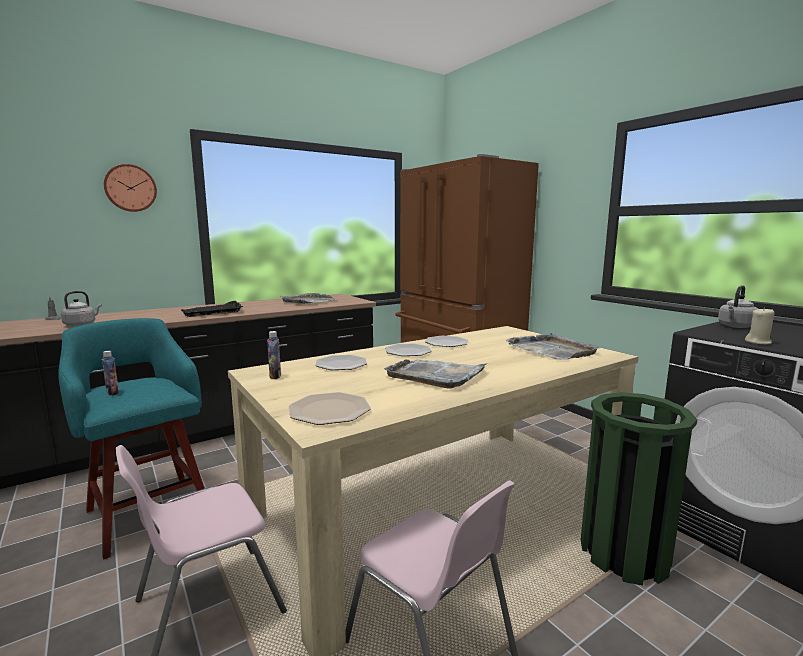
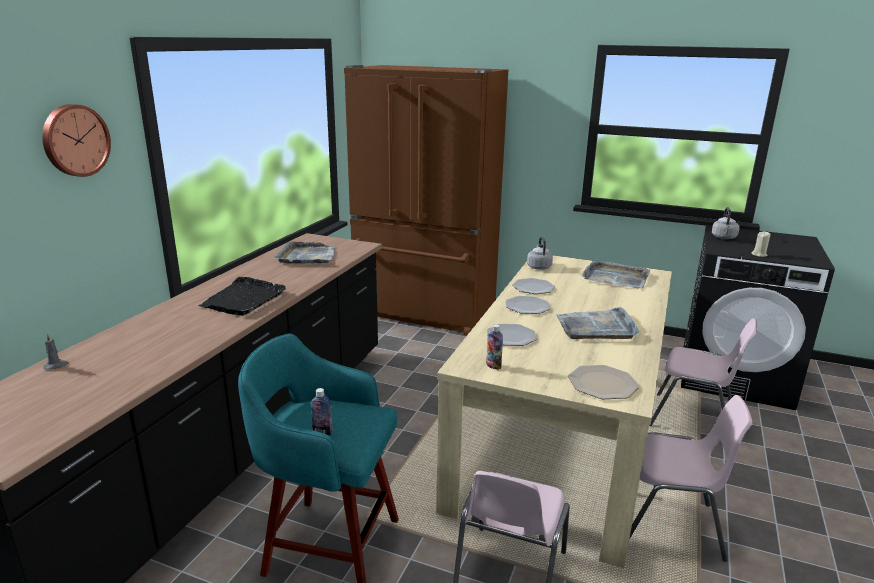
camera: 35 degrees left, 10 degrees up
(81, 324) = (139, 363): grey kettle -> grey kettle (538, 267)
(624, 554) = (693, 420): green trash can -> pink chair

